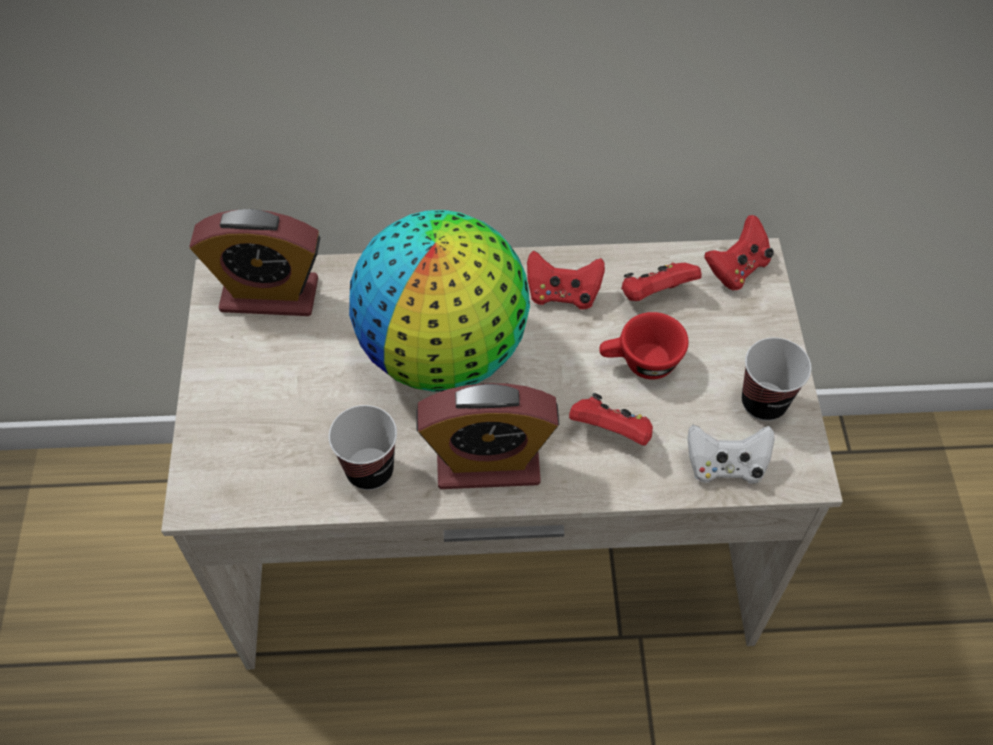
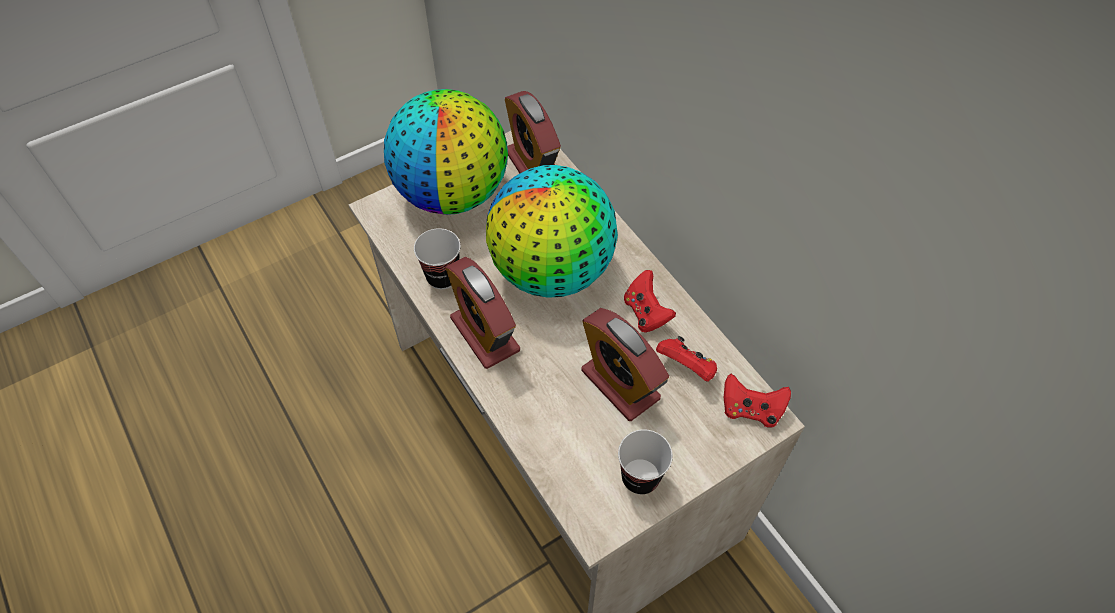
camera: 60 degrees right, 0 degrees up
(243, 399) = (452, 193): none -> globe
(611, 432) = (552, 392): red game controller -> none
(640, 364) = (620, 384): red cup -> alarm clock
(725, 466) = (570, 474): white game controller -> none

